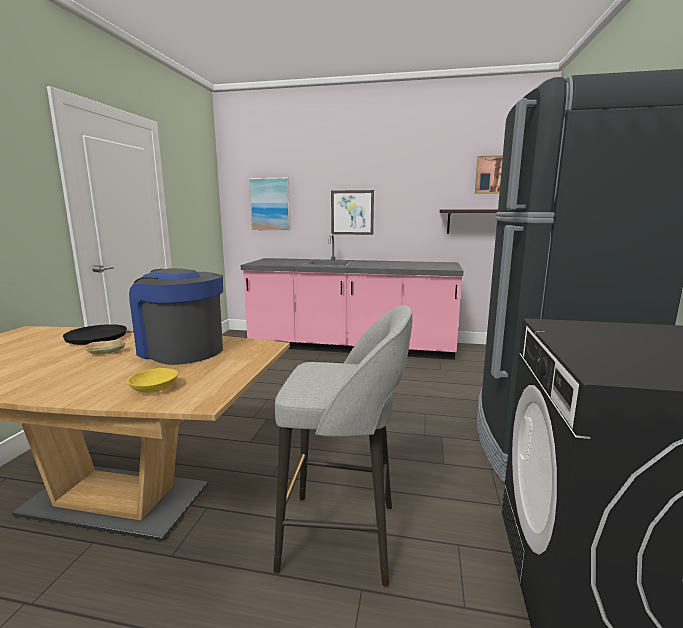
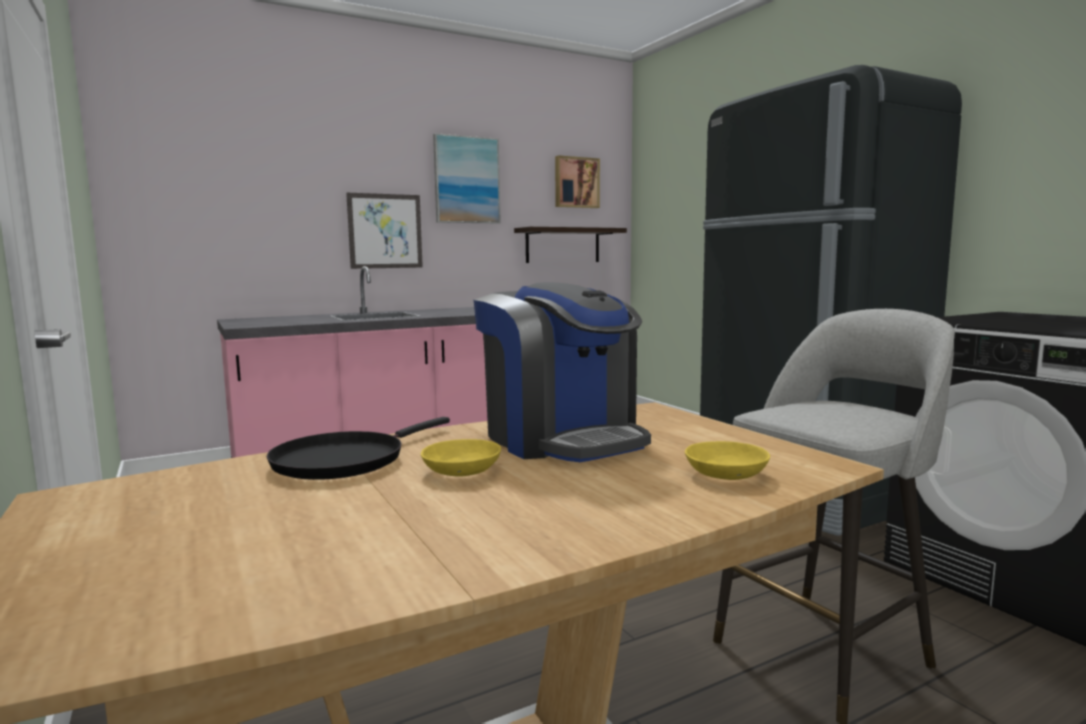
camera: 40 degrees left, 5 degrees down
(106, 353) = (462, 471): bread -> yellow bowl
(180, 350) = (562, 438): coffee machine -> coffee machine turned 120 degrees counterclockwise
(270, 204) = (223, 213): picture -> picture (466, 180)

